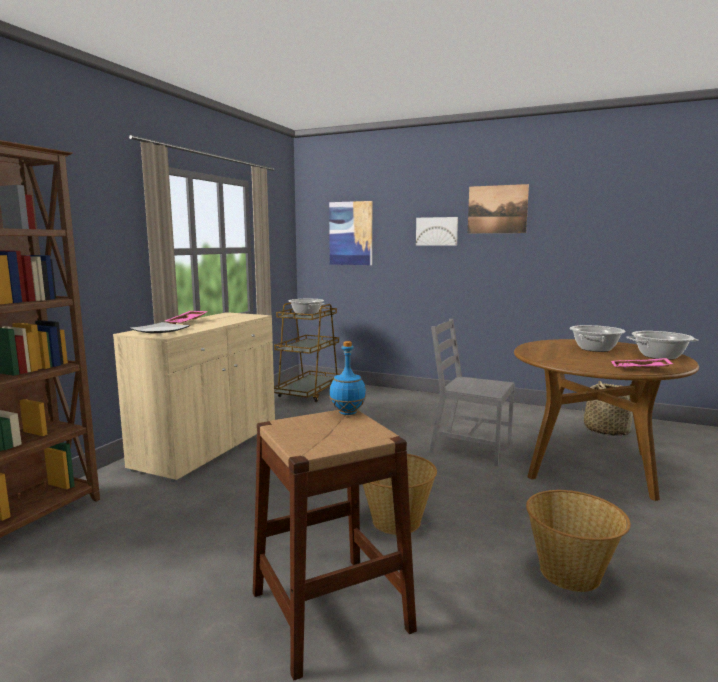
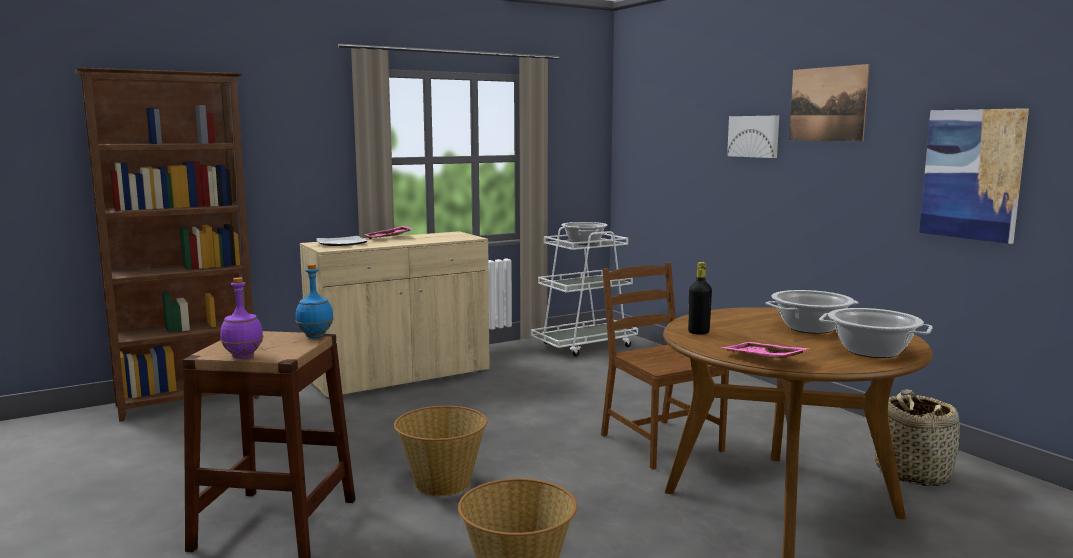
camera: 35 degrees right, 0 degrees up
(309, 393) = (584, 345): brown cart -> white cart
(349, 445) = (243, 357): none -> purple bottle
(351, 233) = (663, 137): picture -> picture (972, 174)
(470, 447) = (659, 443): grey chair -> brown chair
(560, 360) = (698, 332): none -> black bottle

